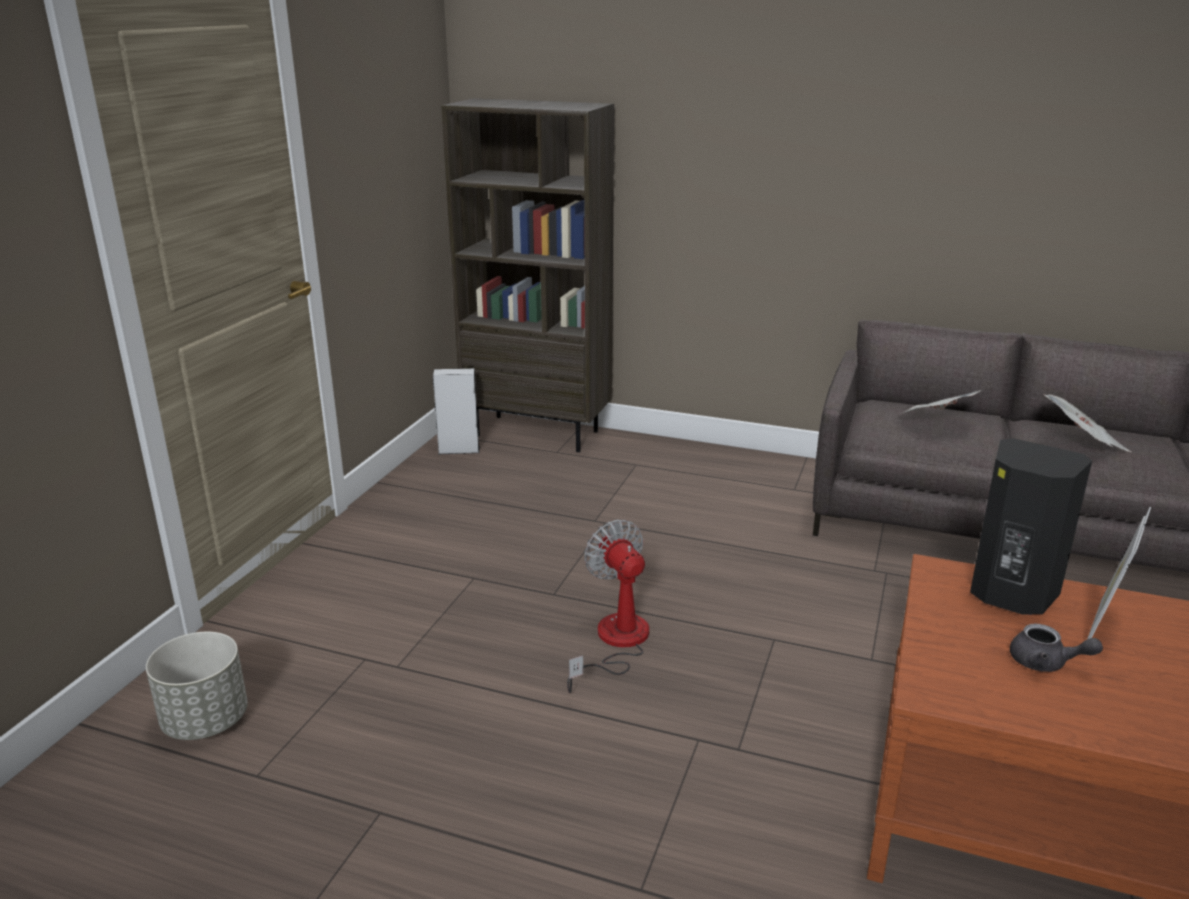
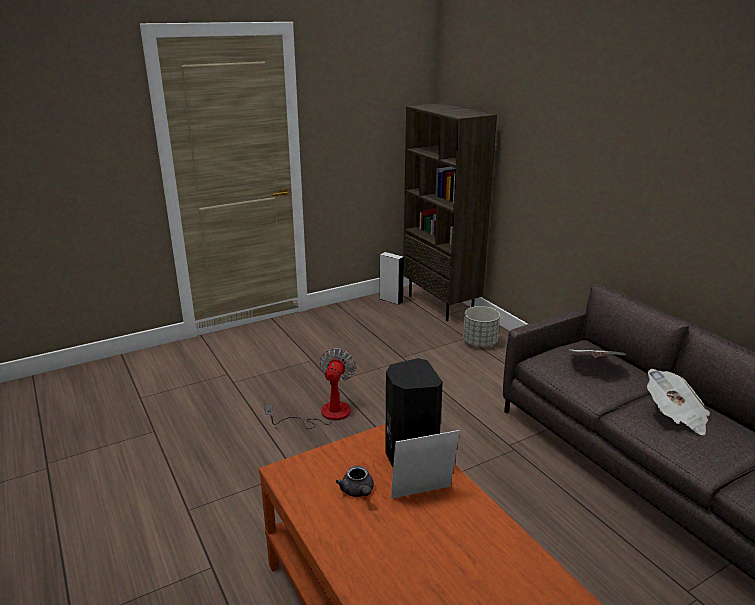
camera: 40 degrees right, 0 degrees up
(206, 721) = (152, 371): grey planter -> grey planter (480, 342)

